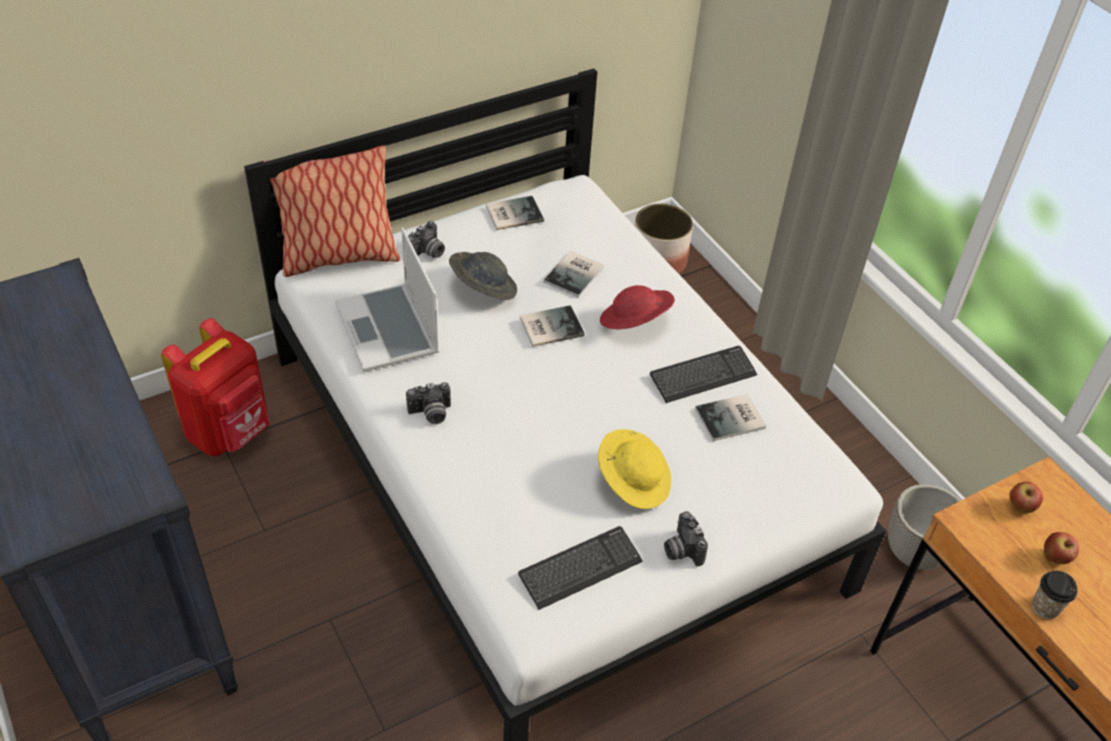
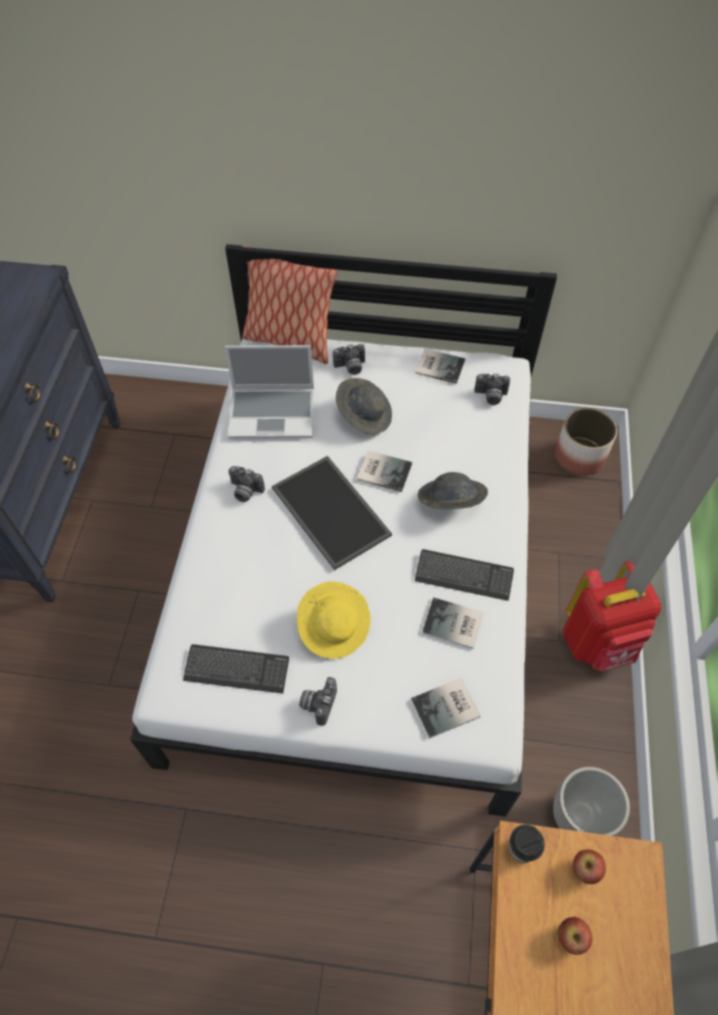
camera: 40 degrees right, 10 degrees up
(230, 432) = (185, 428): red backpack -> red backpack (598, 642)
(389, 330) = (273, 413): laptop -> laptop turned 105 degrees counterclockwise
(536, 385) = (333, 511): none -> tray
(576, 274) = (440, 439): book -> book (447, 709)
(585, 218) = (490, 396): none -> camera
(634, 323) = (450, 502): red hat -> grey hat
(1045, 607) = (516, 973): cup -> cup (521, 849)

